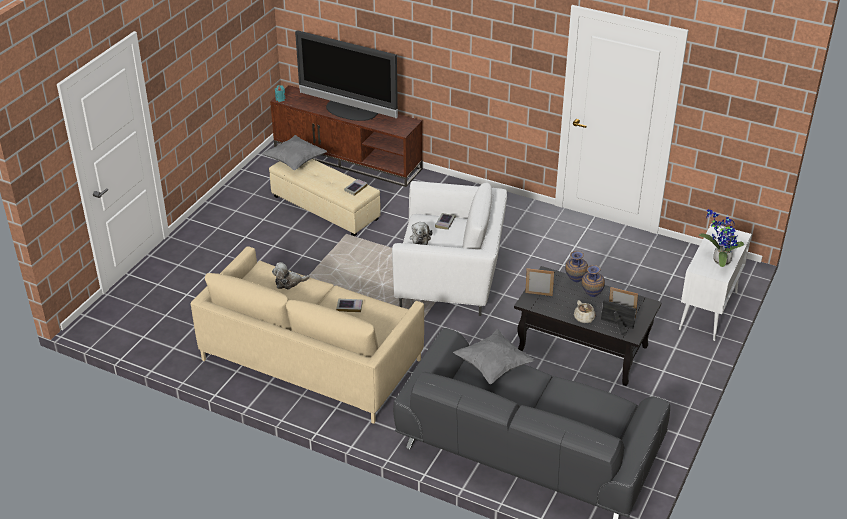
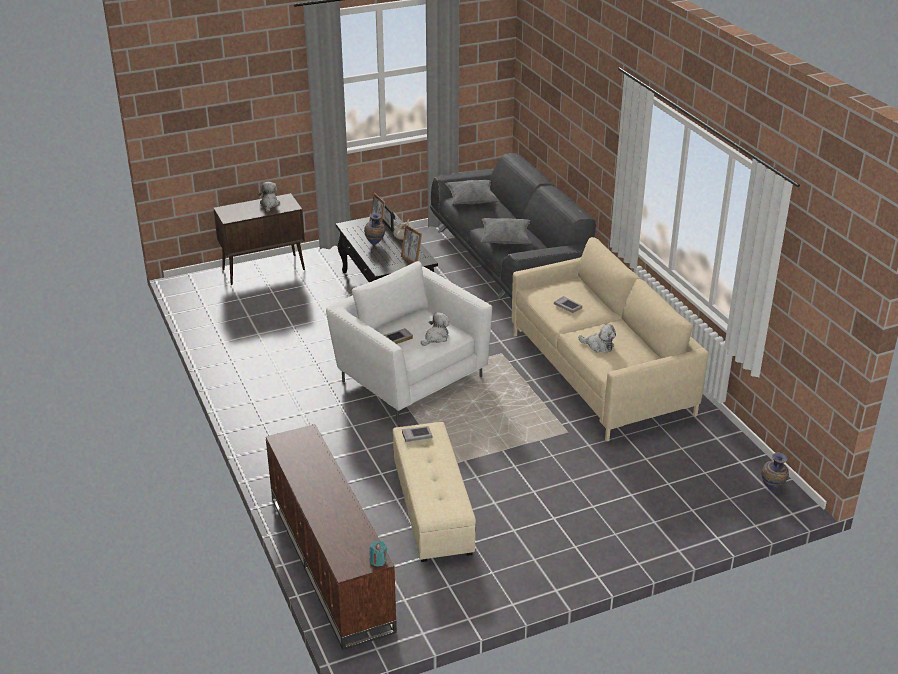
camera: 140 degrees left, 5 degrees down
(295, 161) = (439, 505): grey pillow -> grey pillow (471, 202)
(349, 112) = (324, 491): television -> none
(575, 282) = (370, 257): vase -> vase (772, 489)
(708, 311) = (264, 269): white cabinet -> brown cabinet
(719, 260) = (269, 204): potted plant -> plush toy

